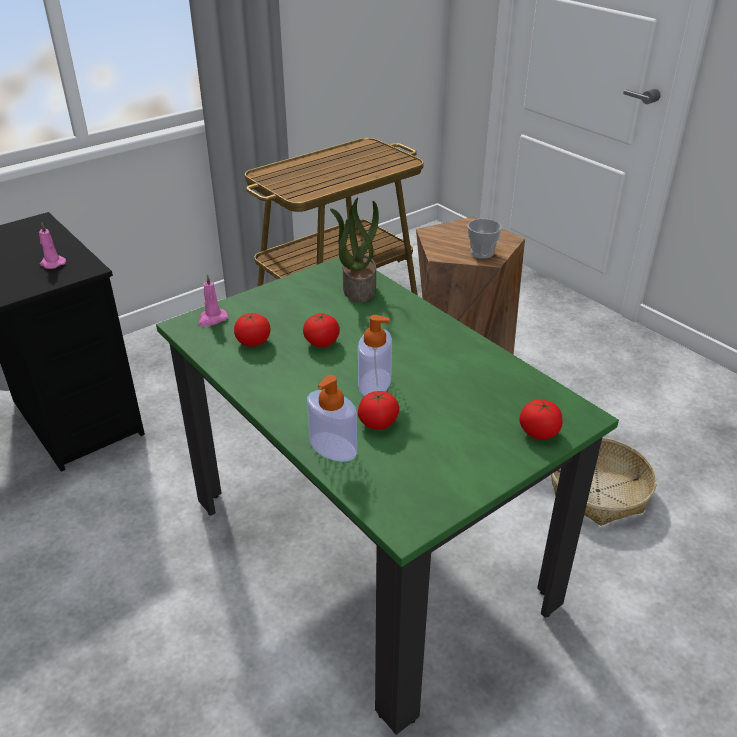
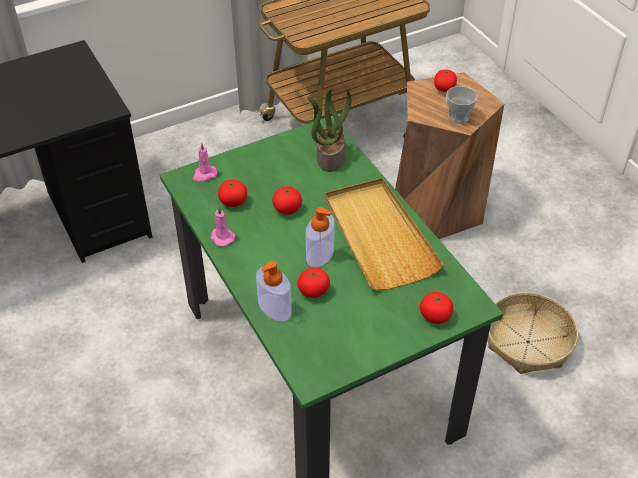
camera: 10 degrees right, 10 degrees up
(52, 263) = (83, 100): pink candle -> pink candle (221, 237)
(439, 358) = (378, 236): none -> beige tray
(458, 231) = (444, 89): none -> tomato

